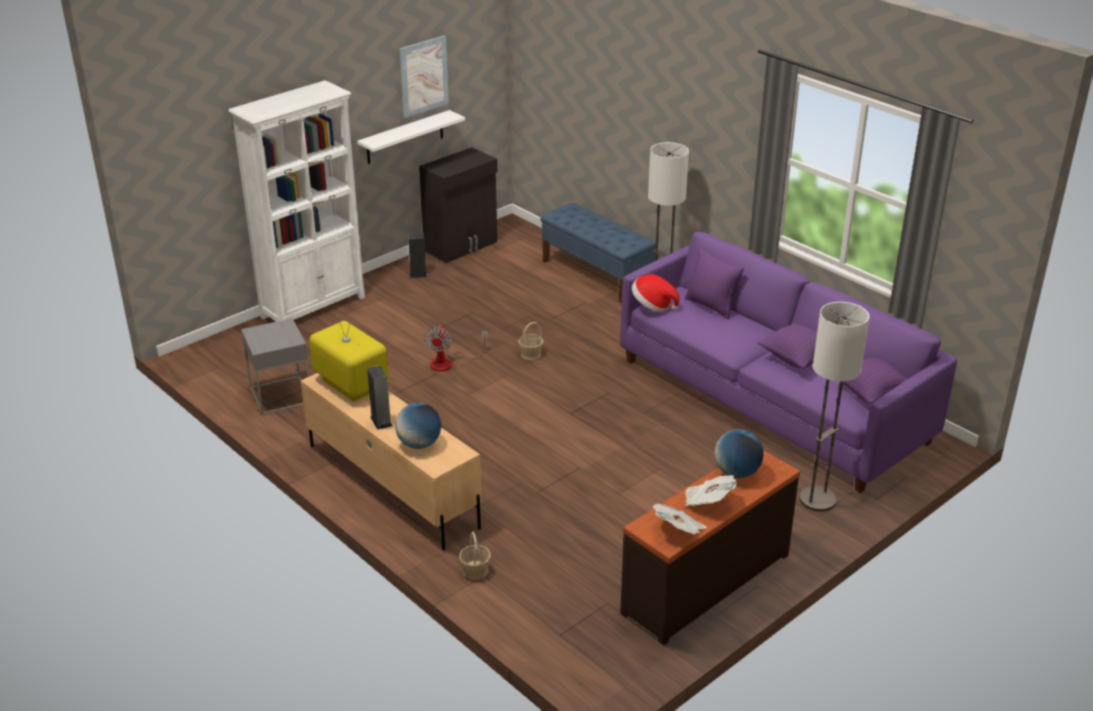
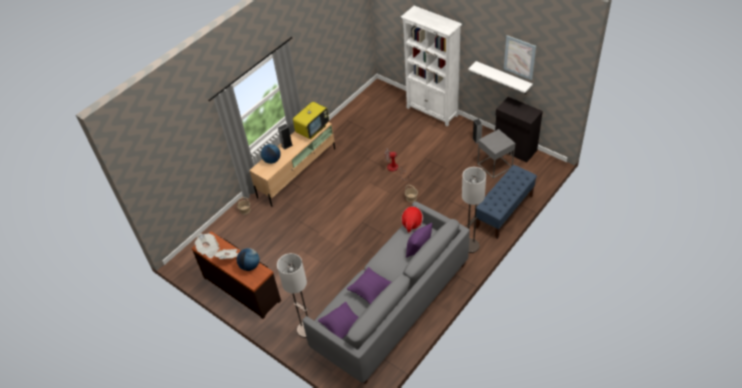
camera: 85 degrees right, 15 degrees up
(281, 395) = (355, 122): grey side table -> grey side table (494, 165)
(772, 400) = (392, 305): purple sofa -> grey sofa

